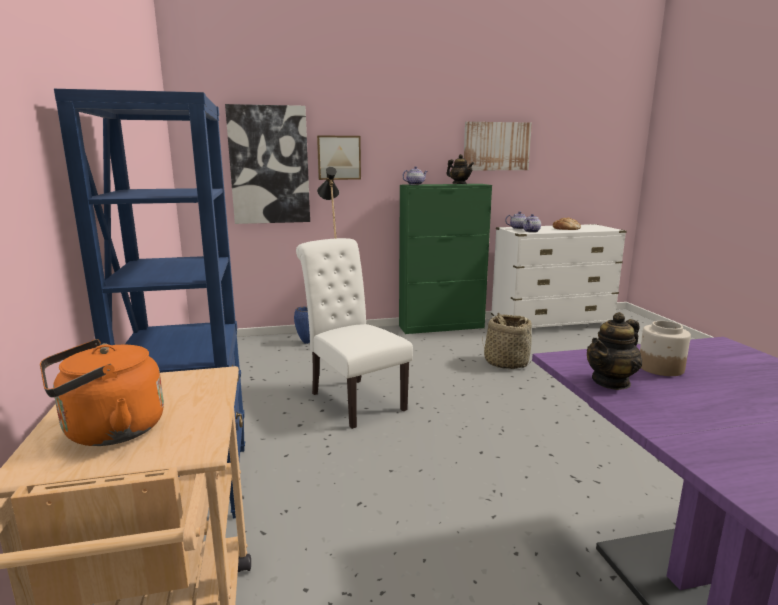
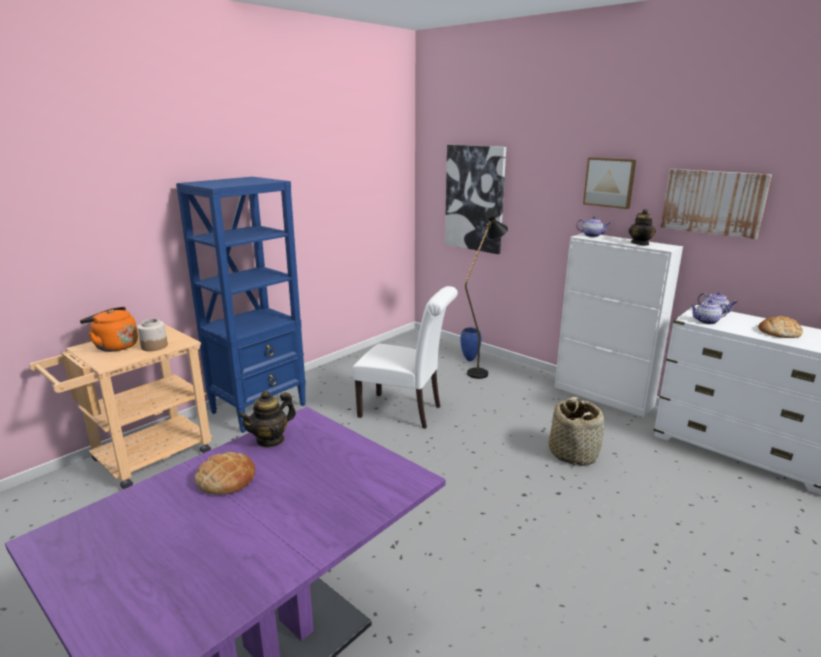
camera: 55 degrees right, 5 degrees up
(339, 157) = (530, 197): picture -> picture (609, 182)
(353, 399) = (405, 412): white chair -> white chair turned 90 degrees clockwise
(442, 327) = (603, 396): green cabinet -> white cabinet
(611, 382) = (270, 440): teapot -> teapot turned 60 degrees counterclockwise
(660, 368) = (317, 454): jar -> jar (154, 346)
(705, 418) = (226, 479): none -> bread

